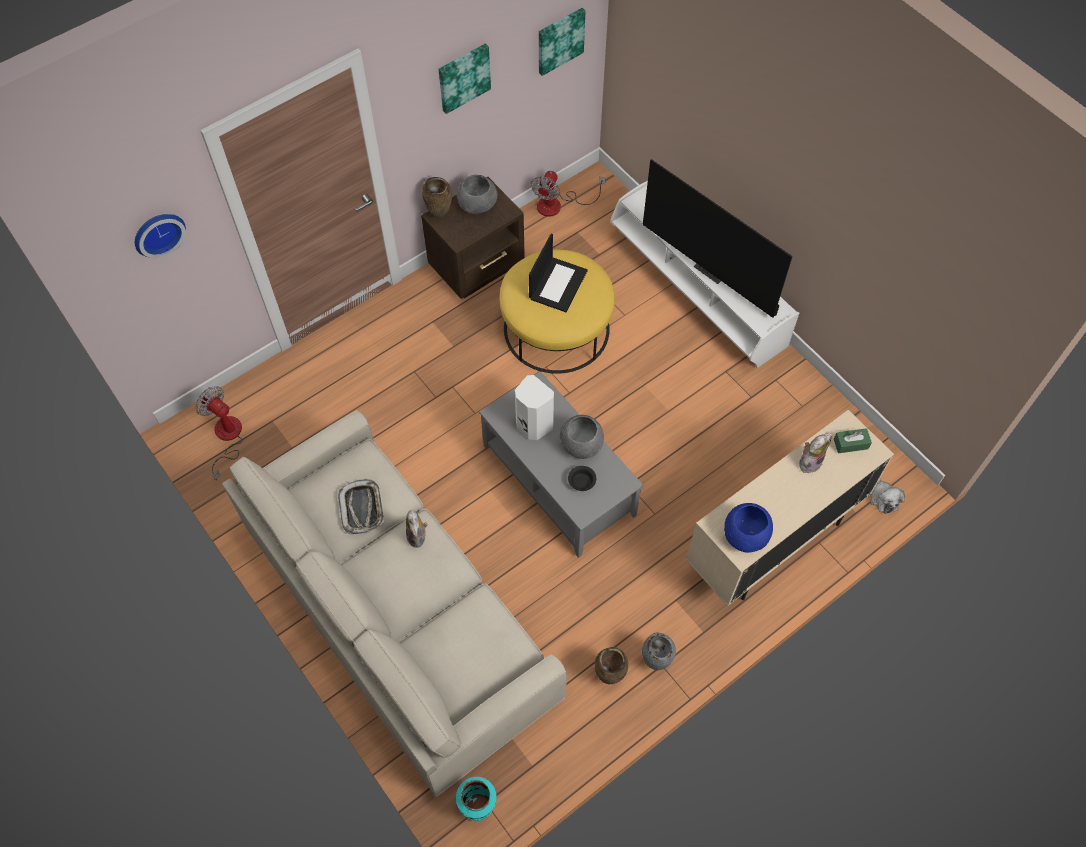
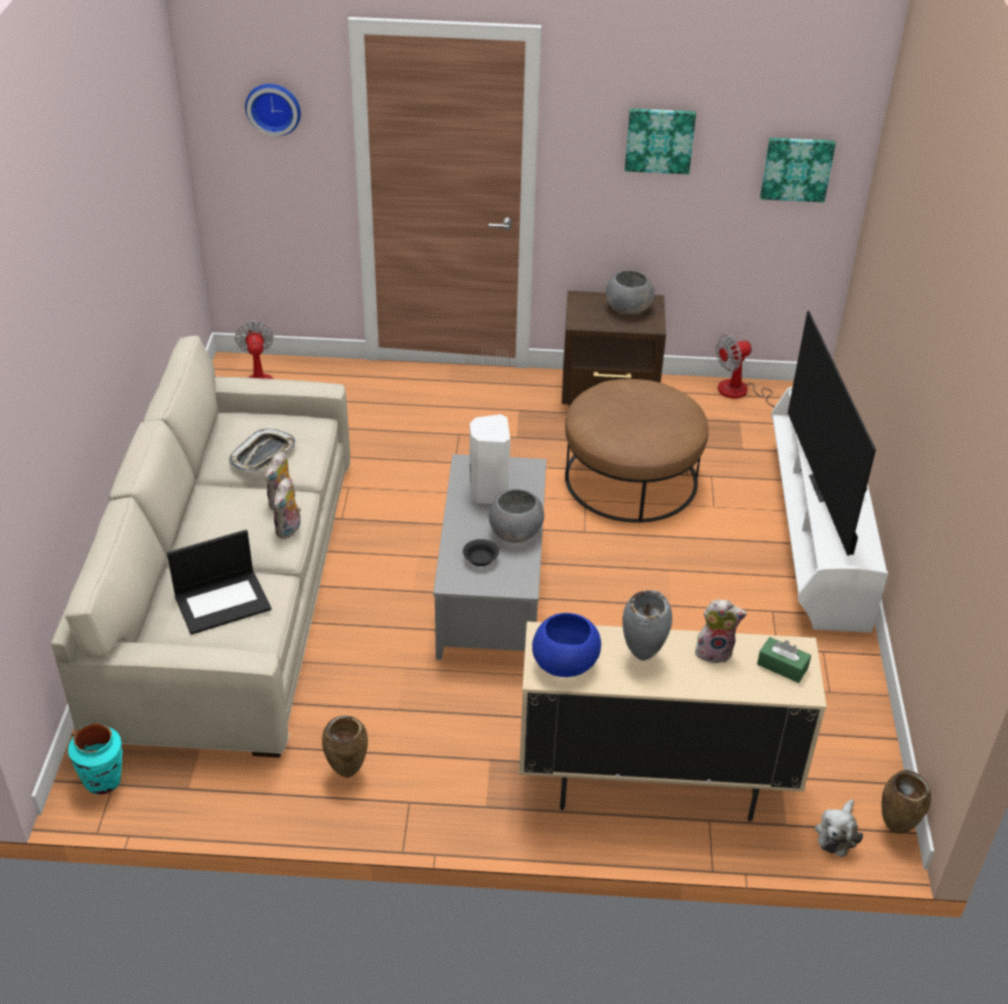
camera: 40 degrees right, 20 degrees down
(440, 215) = (584, 298): brown vase -> brown vase (896, 829)
(446, 554) = (289, 530): none -> plush toy
(556, 328) = (631, 478): yellow ottoman -> brown ottoman
(557, 284) = (643, 408): laptop -> laptop (223, 601)
(656, 662) = (406, 795): grey vase -> grey vase (643, 657)

